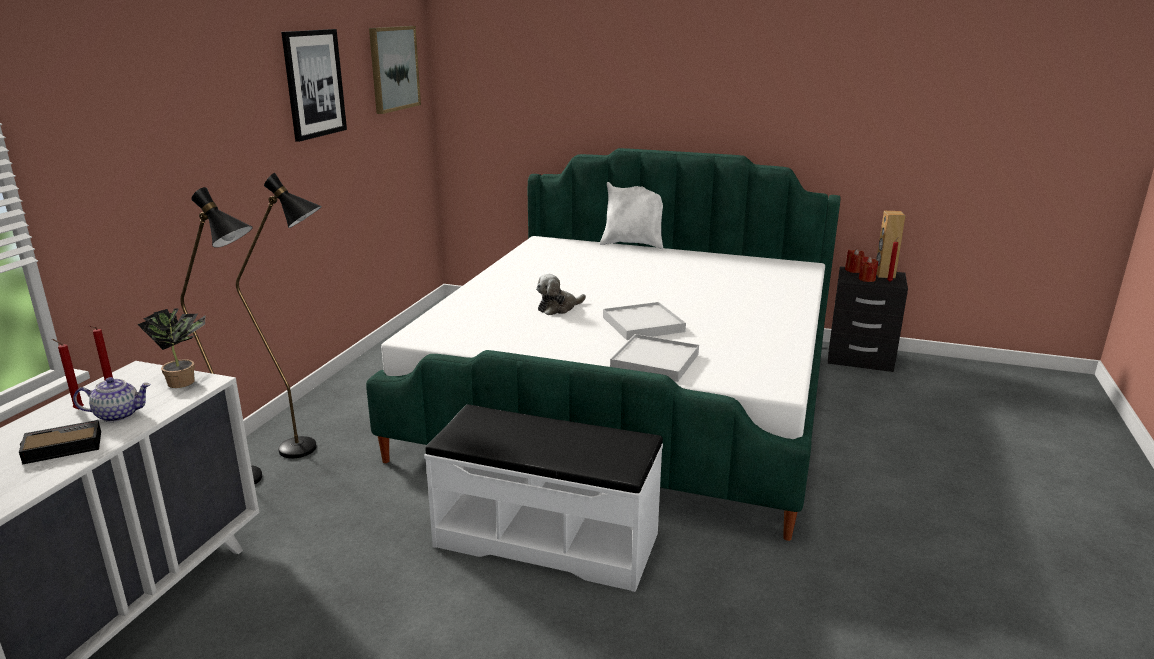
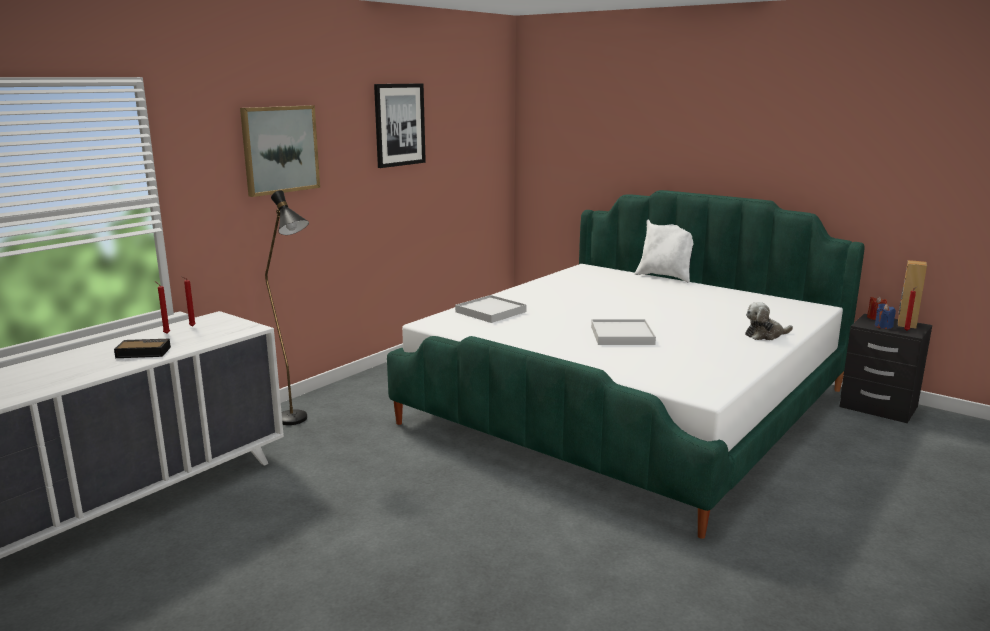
camera: 20 degrees right, 5 degrees down
(118, 415) = (187, 339): teapot -> none
(185, 381) = (240, 326): potted plant -> none
(311, 450) = (349, 407): black floor lamp -> none
(393, 68) = (477, 117): picture -> picture (280, 149)
(547, 539) = (490, 497): white bench -> none
(558, 308) = (559, 316): plush toy -> plush toy (765, 335)
(655, 361) = (609, 362): white tray -> white tray (491, 312)
(866, 279) = (883, 326): red candle -> blue candle

